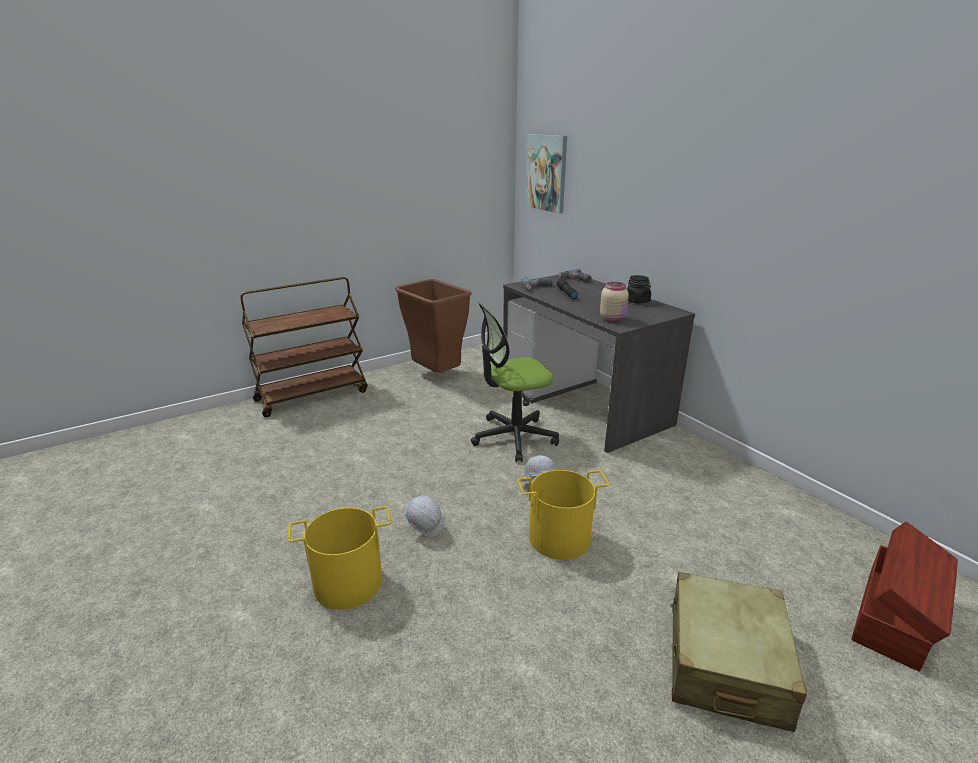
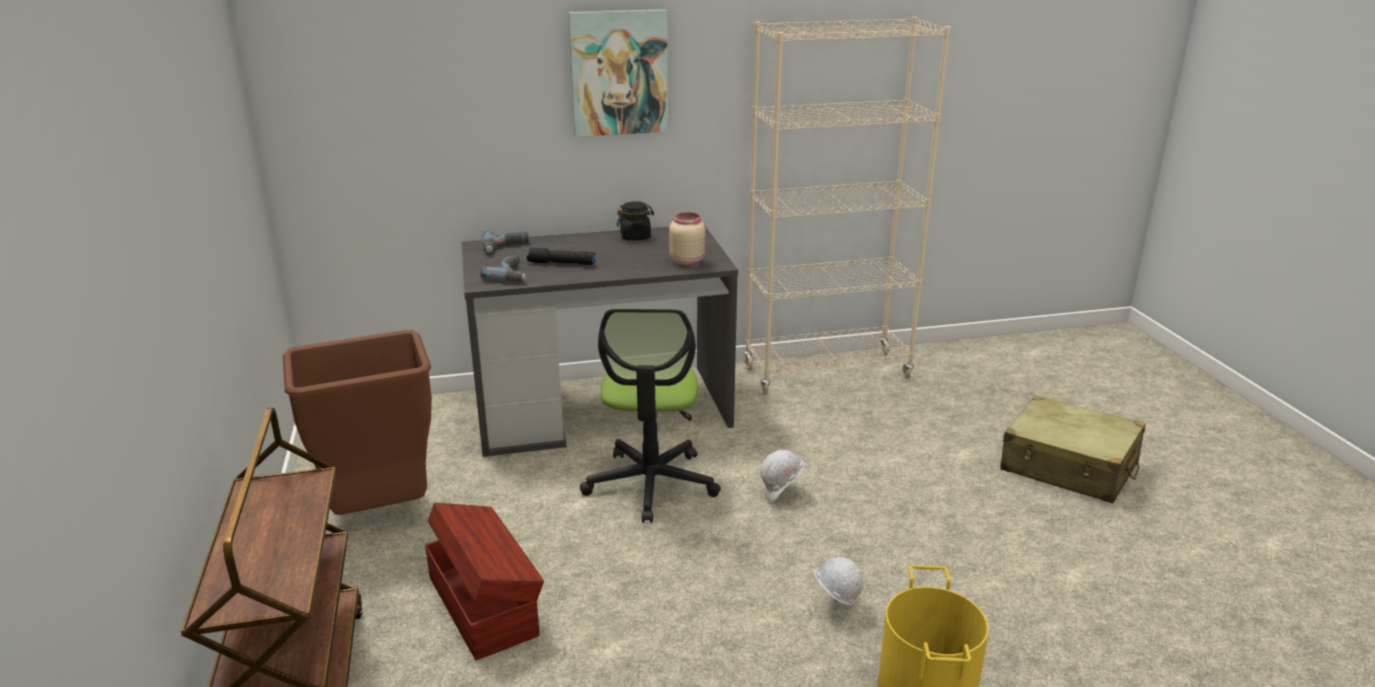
camera: 70 degrees left, 0 degrees up
(546, 173) = (356, 95): picture -> picture (619, 73)
(559, 537) = (883, 504): yellow bucket -> none
(737, 480) = (827, 373): none -> beige bookcase
(895, 617) = (1024, 379): brown storage box -> brown storage box (484, 604)

